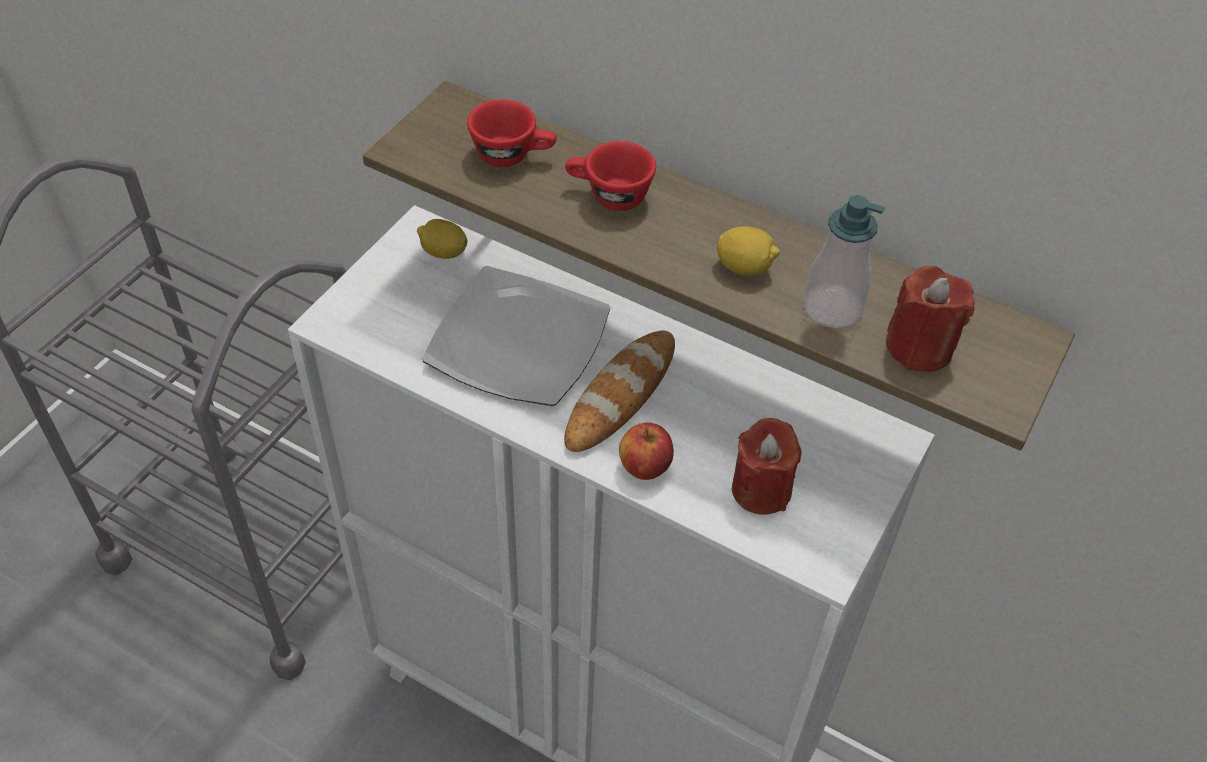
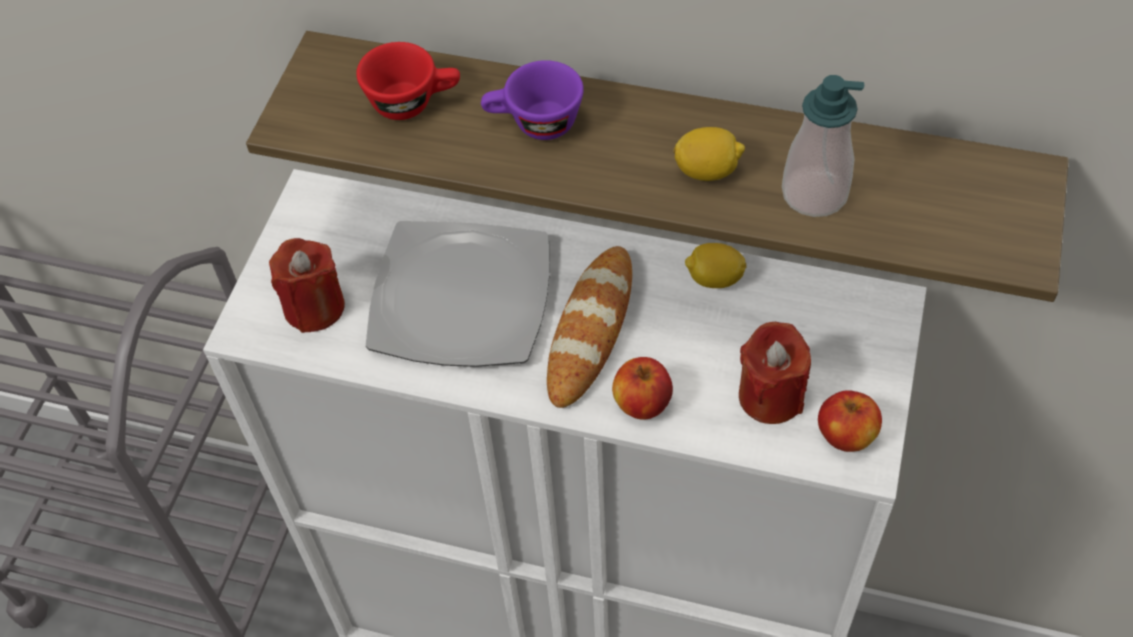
camera: 10 degrees left, 5 degrees up
(443, 252) = (345, 216): lemon -> lemon (714, 279)
(608, 196) = (534, 124): red cup -> purple cup
(818, 540) = (846, 435): none -> apple
(919, 347) = (918, 215): red candle -> red candle (314, 307)

